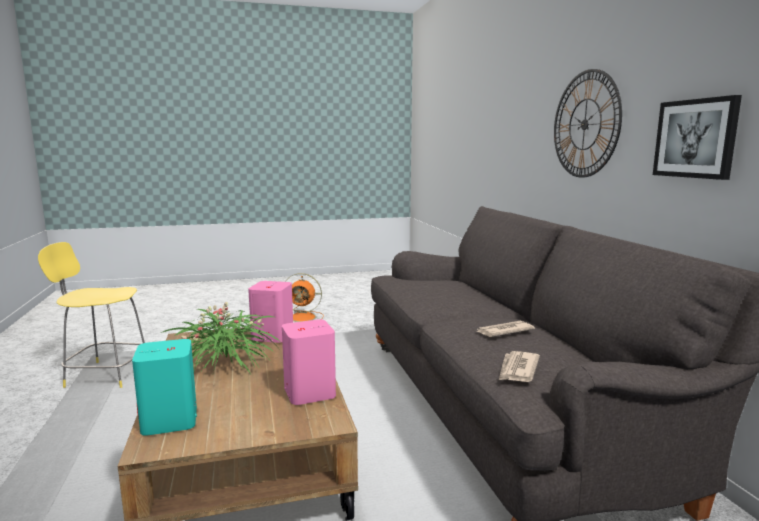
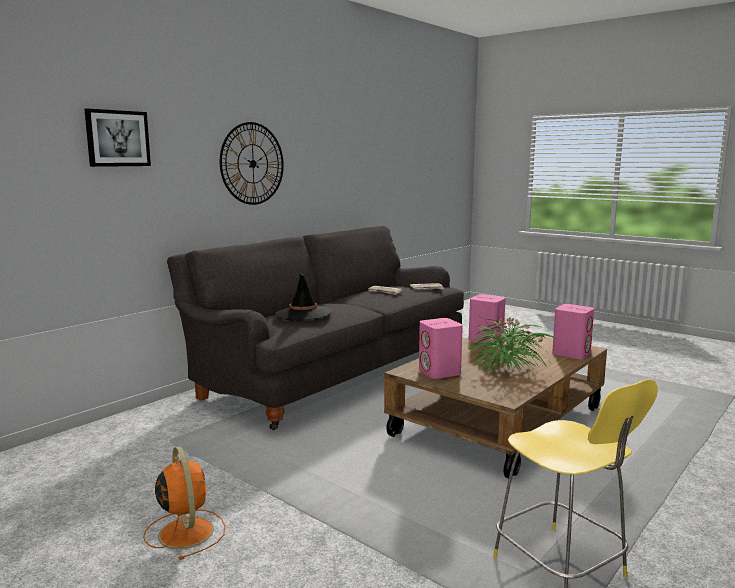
camera: 125 degrees left, 0 degrees up
(169, 421) = (571, 353): turquoise speaker -> pink speaker
(433, 284) = (303, 314): none -> black hat
(695, 138) = (325, 174): picture -> picture (117, 138)

